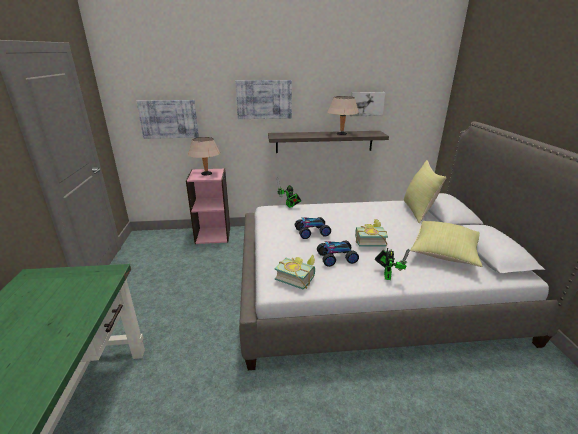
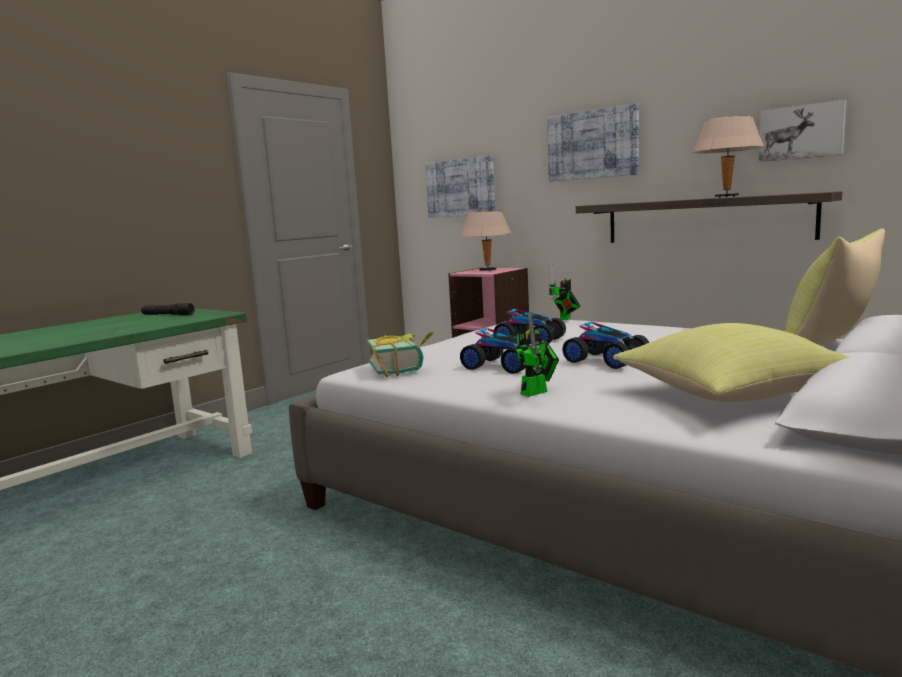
camera: 45 degrees right, 15 degrees down
(56, 287) = (168, 315): none -> black flashlight
(369, 241) = (605, 361): book -> toy car

